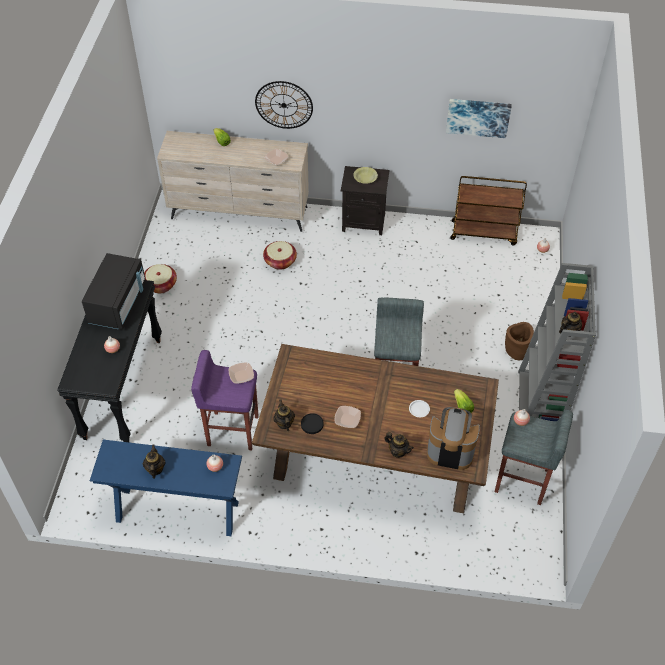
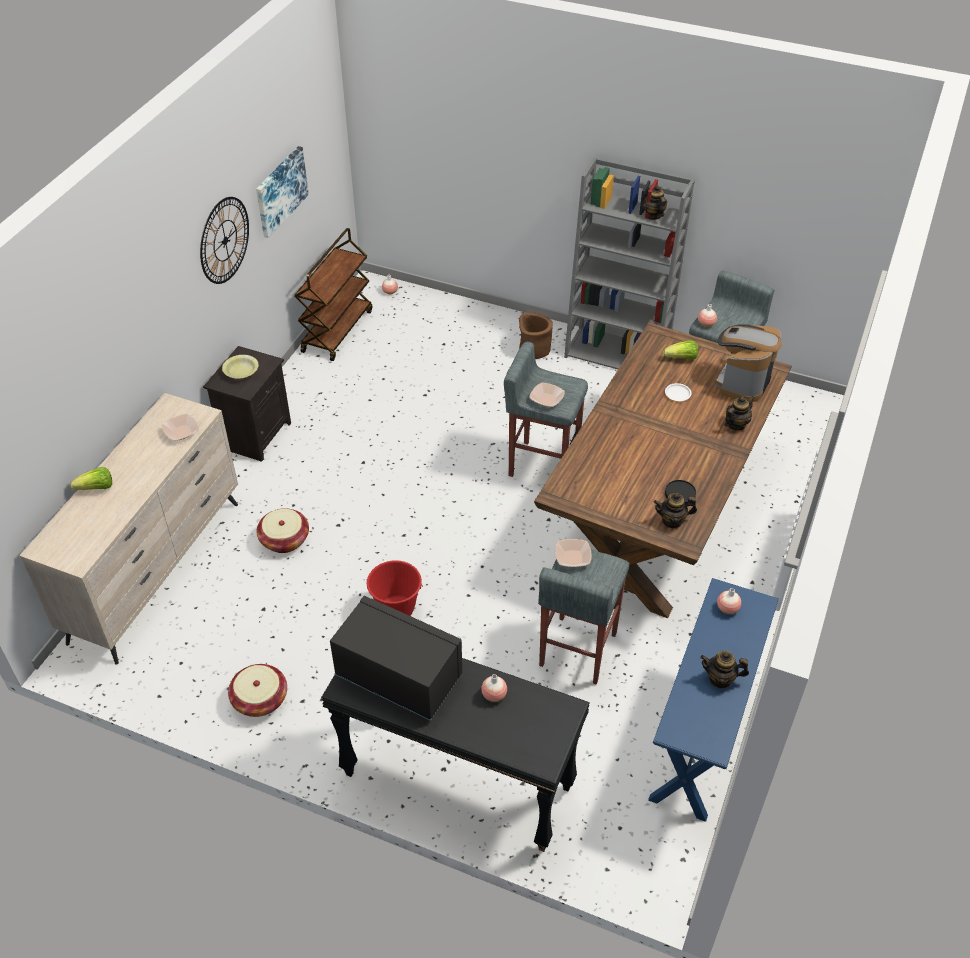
camera: 75 degrees left, 5 degrees down
(232, 430) = (576, 650): purple stool -> grey stool
(240, 329) = (396, 609): none -> red bucket
(284, 105) = (125, 361): wall clock -> wall clock (224, 240)
(347, 420) = (679, 459): bowl -> bowl (546, 399)

